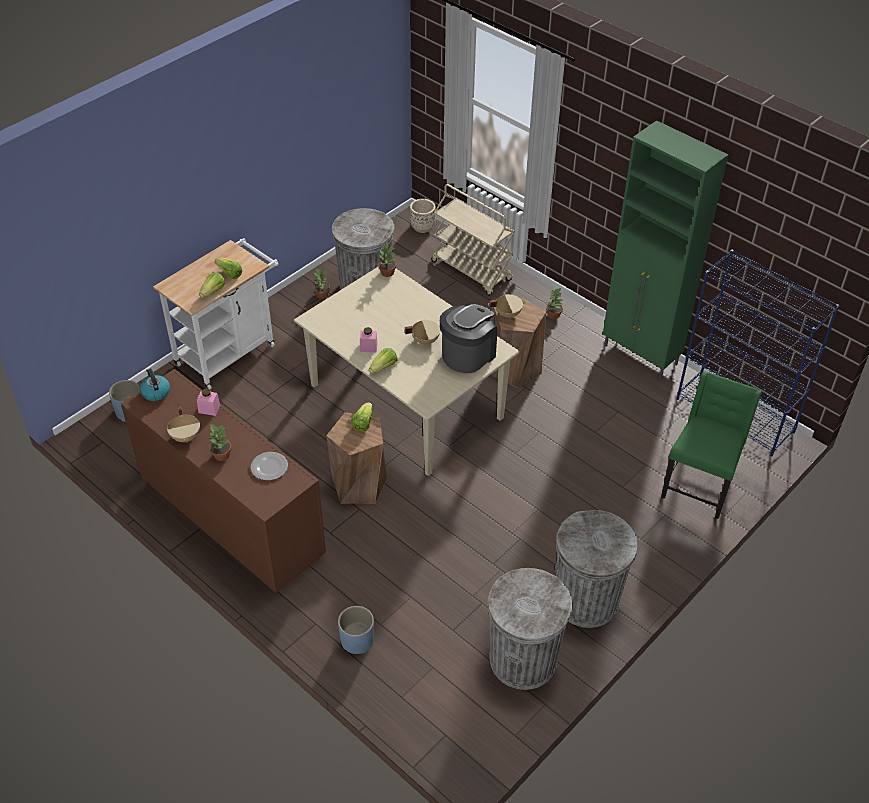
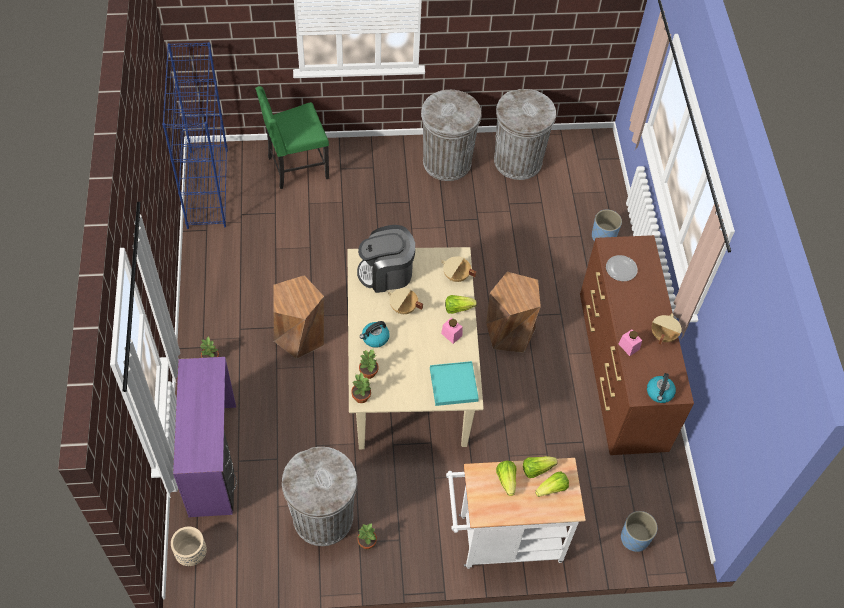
camera: 140 degrees left, 10 degrees up
(221, 455) = (647, 302): potted plant -> potted plant (369, 373)
(331, 318) = (453, 384): none -> turquoise tray
(363, 423) = (506, 296): lettuce -> lettuce (552, 489)
(421, 309) = (375, 338): none -> kettle
(472, 271) = (214, 459): beige cart -> purple desk
(507, 314) = (302, 304): beige cooking pot -> beige cooking pot (456, 276)
(641, 356) = (200, 274): green cabinet -> none

